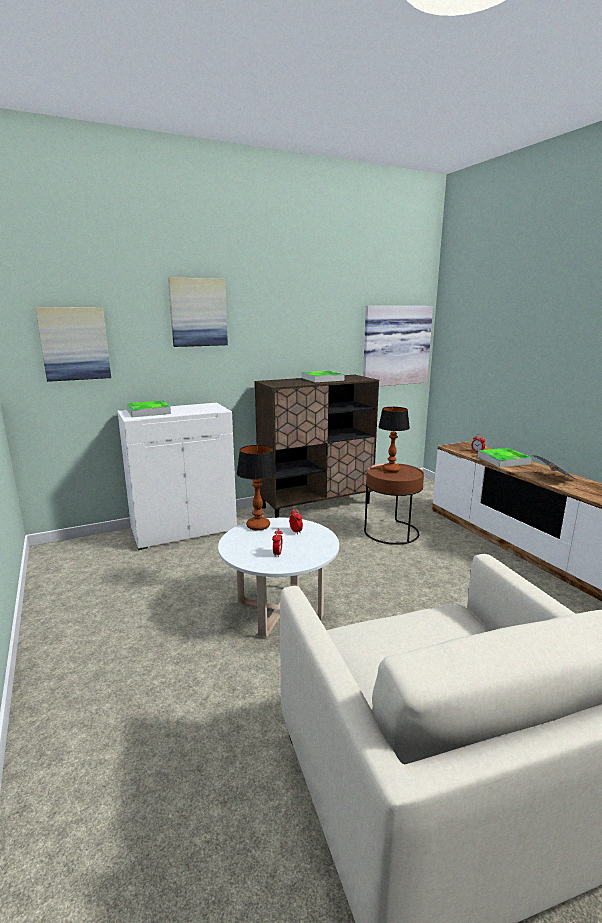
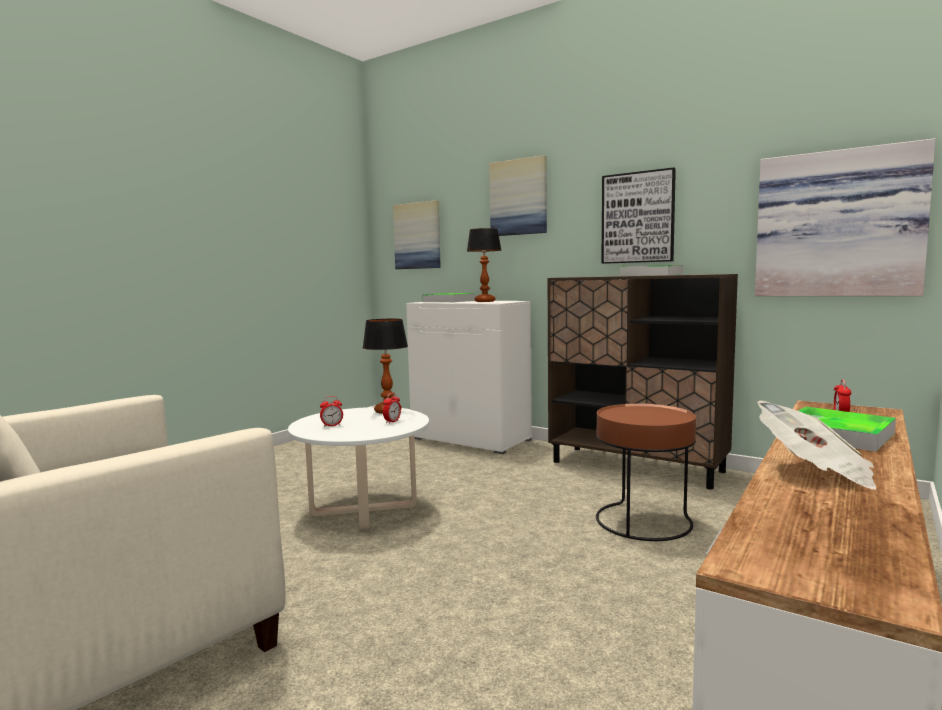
camera: 60 degrees right, 10 degrees down
(296, 336) = (638, 218): none -> picture
(391, 470) = (652, 413): table lamp -> table lamp (485, 301)

